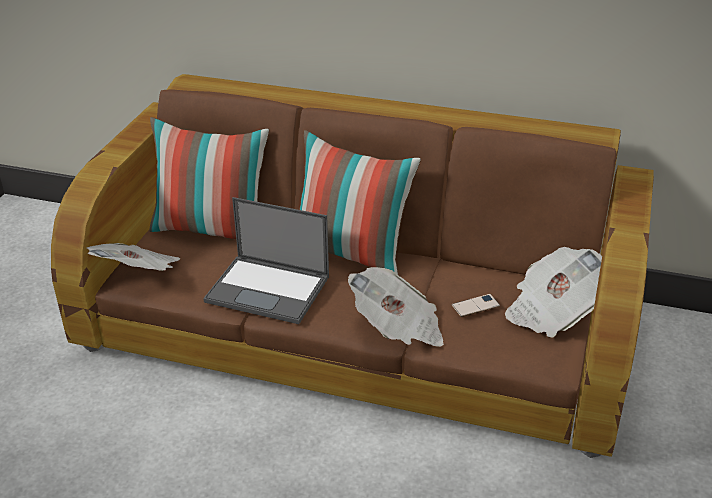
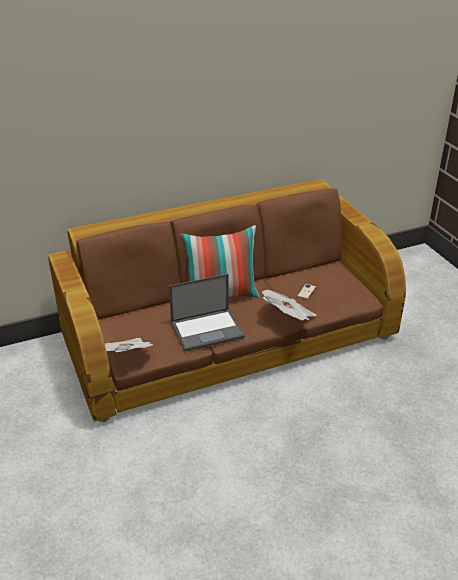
camera: 40 degrees left, 0 degrees up
(212, 230) = (134, 316): pillow -> none
(552, 311) = (339, 279): newspaper -> none

